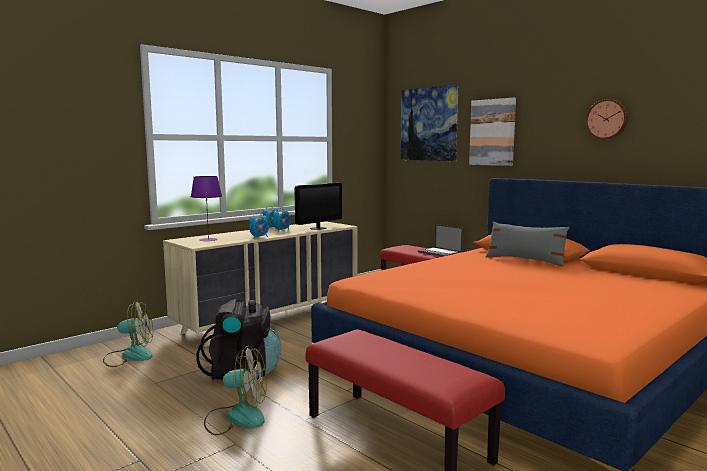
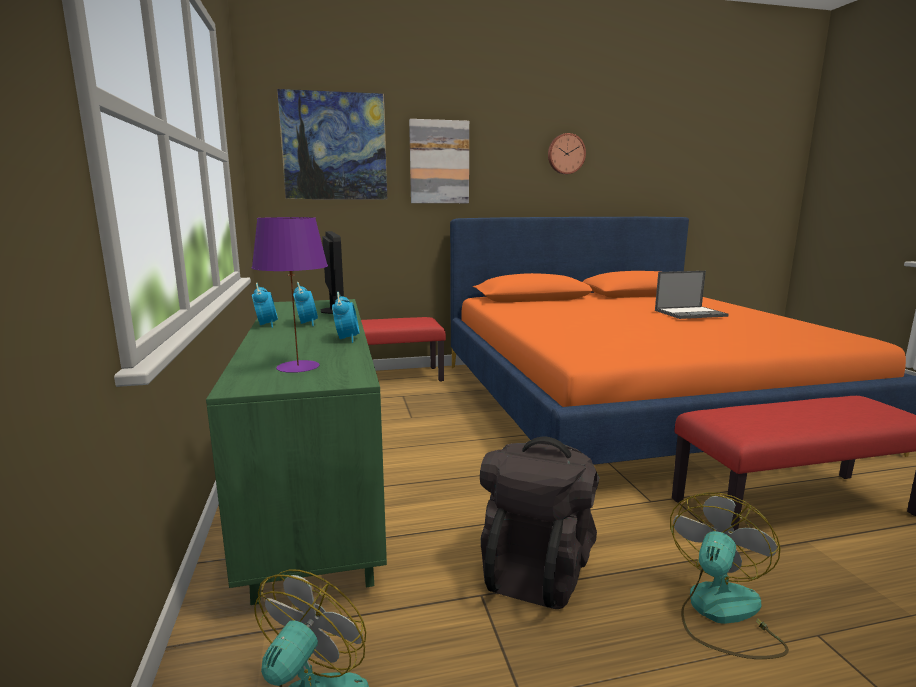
camera: 60 degrees left, 5 degrees up
(270, 319) = (317, 489): beige dresser -> green dresser
(440, 253) = (394, 320): laptop -> laptop (690, 313)
(525, 260) = (560, 303): grey pillow -> none

